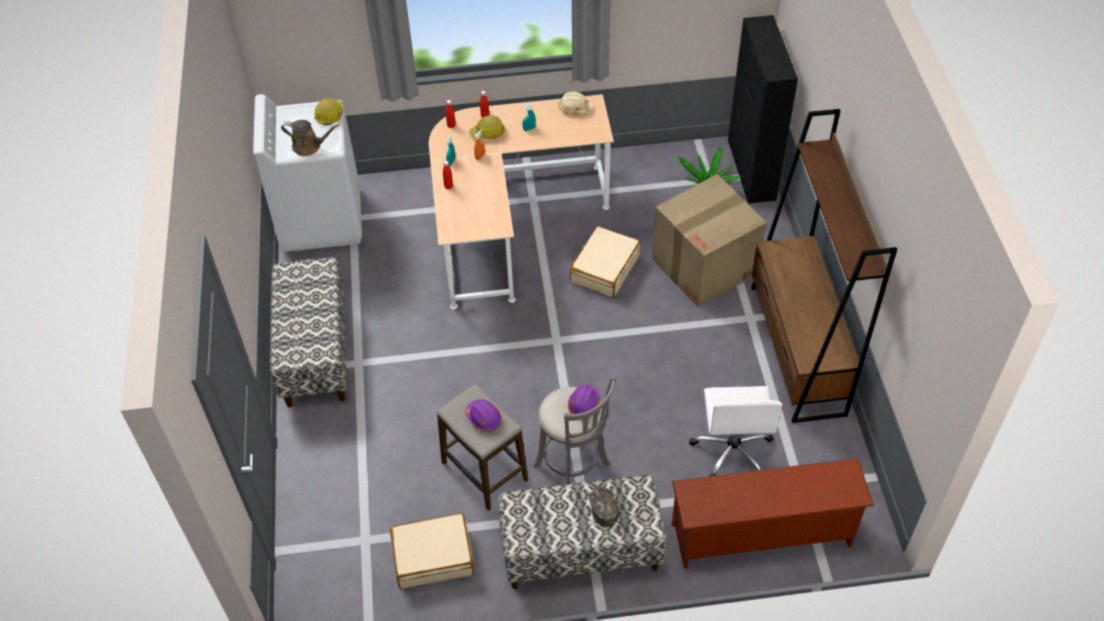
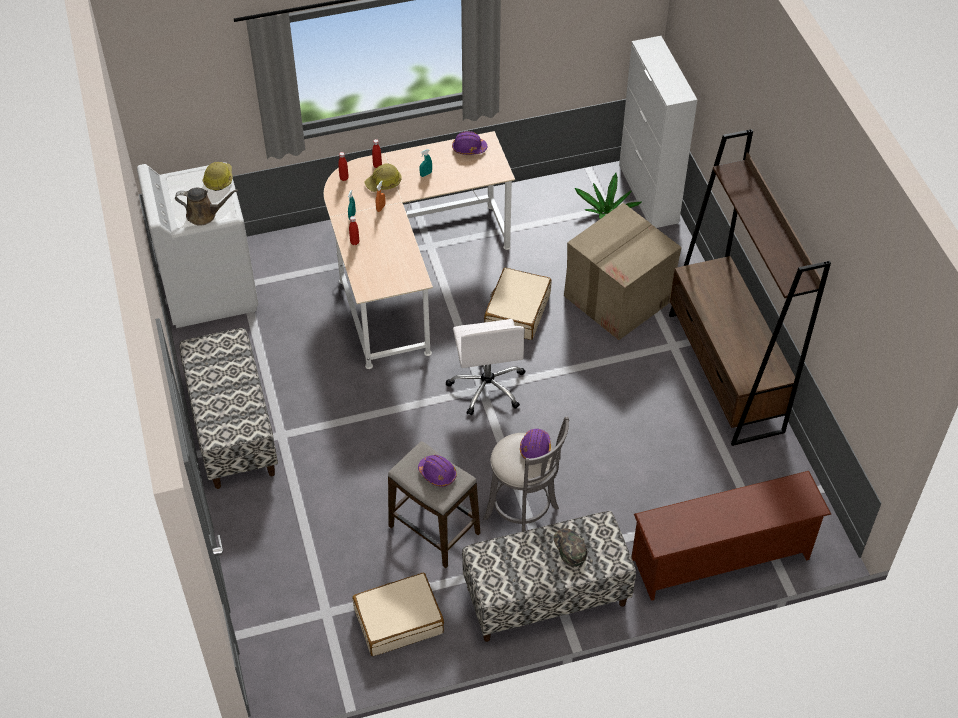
camera: 10 degrees left, 0 degrees up
(575, 108) = (469, 148): beige hard hat -> purple hard hat
(732, 450) = (678, 479): white office chair -> white office chair (487, 386)
(751, 170) = (648, 194): black cabinet -> white cabinet

